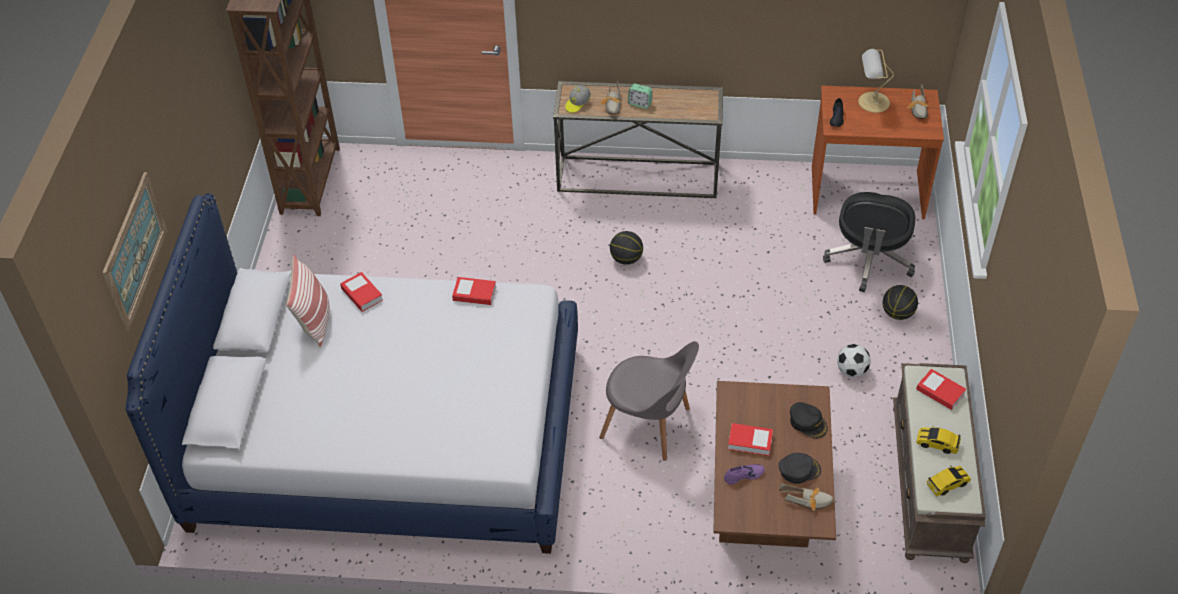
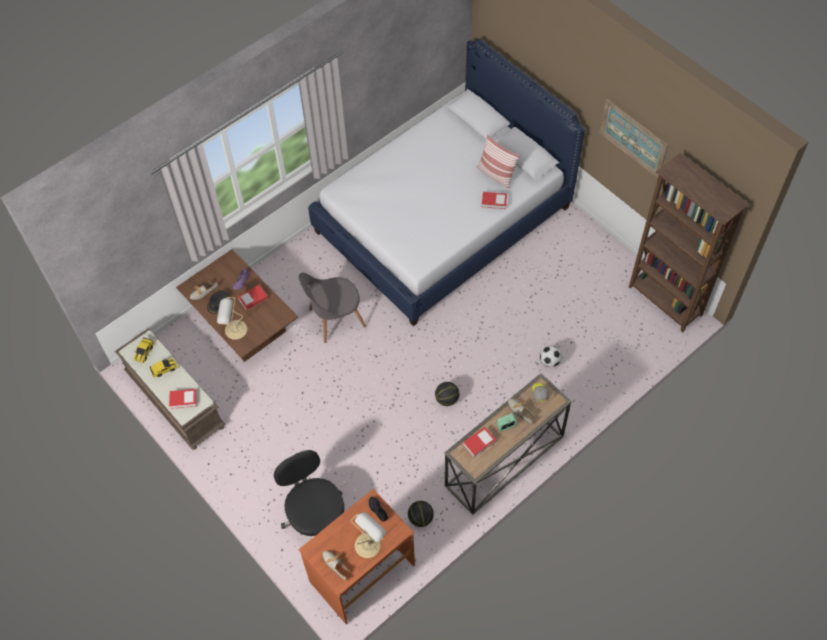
camera: 135 degrees right, 10 degrees up
(134, 250) = (529, 46): picture -> picture (633, 138)
(474, 294) = (445, 243): book -> book (479, 443)
(808, 422) = (234, 329): black cap -> table lamp
(851, 370) = (264, 432): football -> football (549, 361)
(897, 313) = (269, 491): basketball -> basketball (420, 518)

